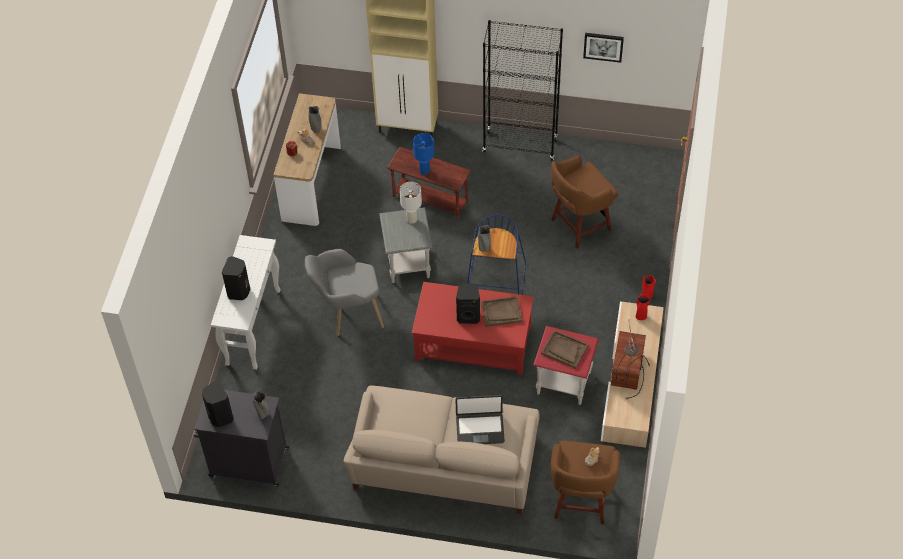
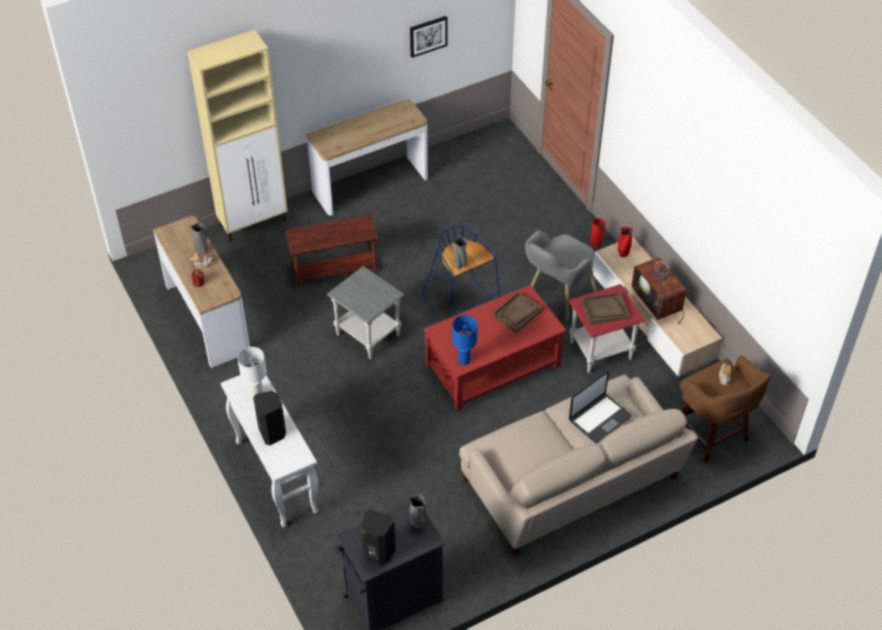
camera: 40 degrees left, 5 degrees down
(347, 314) = (356, 410): grey armchair -> grey armchair (555, 299)
(412, 219) = (362, 281): white table lamp -> white table lamp (256, 393)
(424, 171) = (329, 237): blue table lamp -> blue table lamp (464, 360)
(468, 316) = (492, 333): black speaker -> none
(520, 146) = (370, 185): black bookcase -> console table
(579, 226) = (485, 220): brown stool -> none

